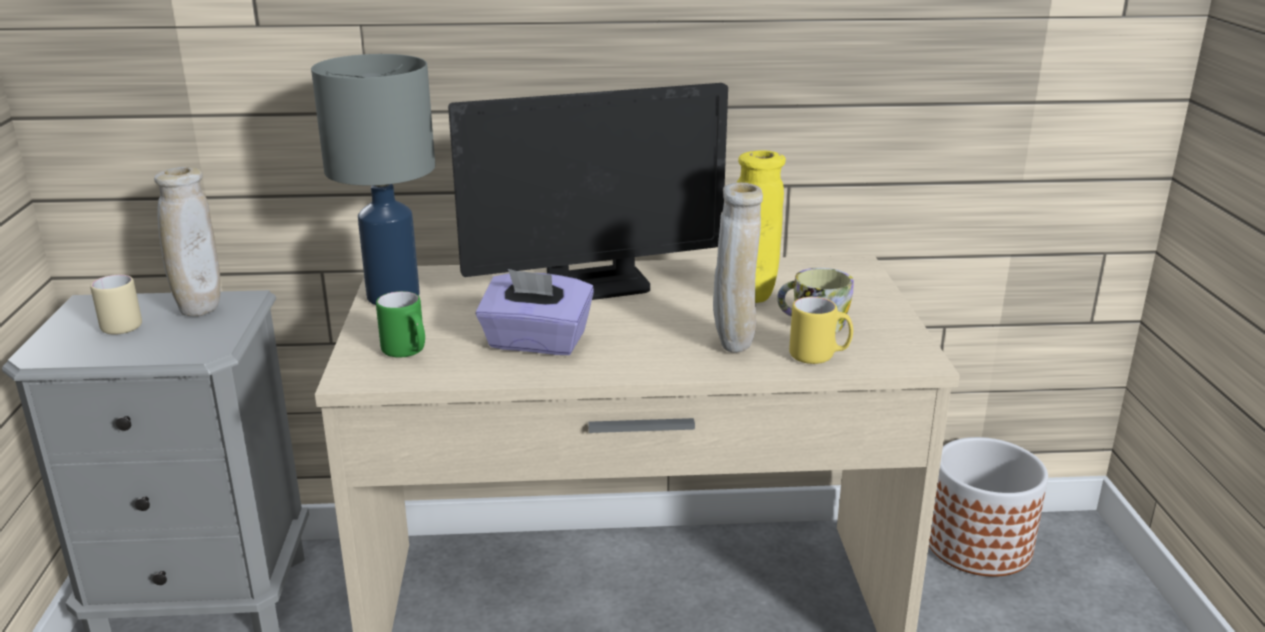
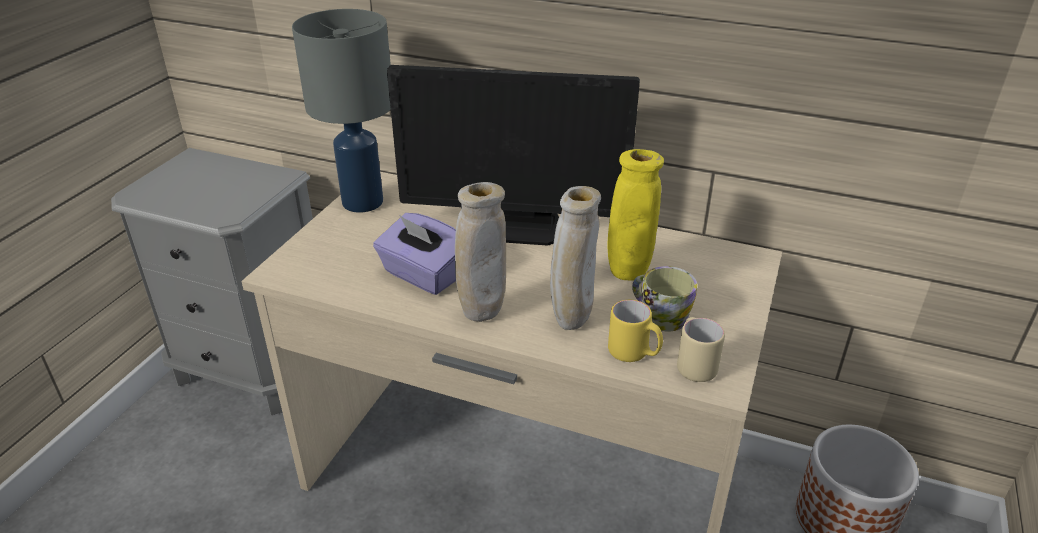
camera: 25 degrees right, 10 degrees up
(120, 325) = (195, 181): beige mug -> beige mug (693, 365)
(200, 311) = (249, 180): beige vase -> beige vase (482, 314)
(407, 352) = (328, 259): green mug -> none

